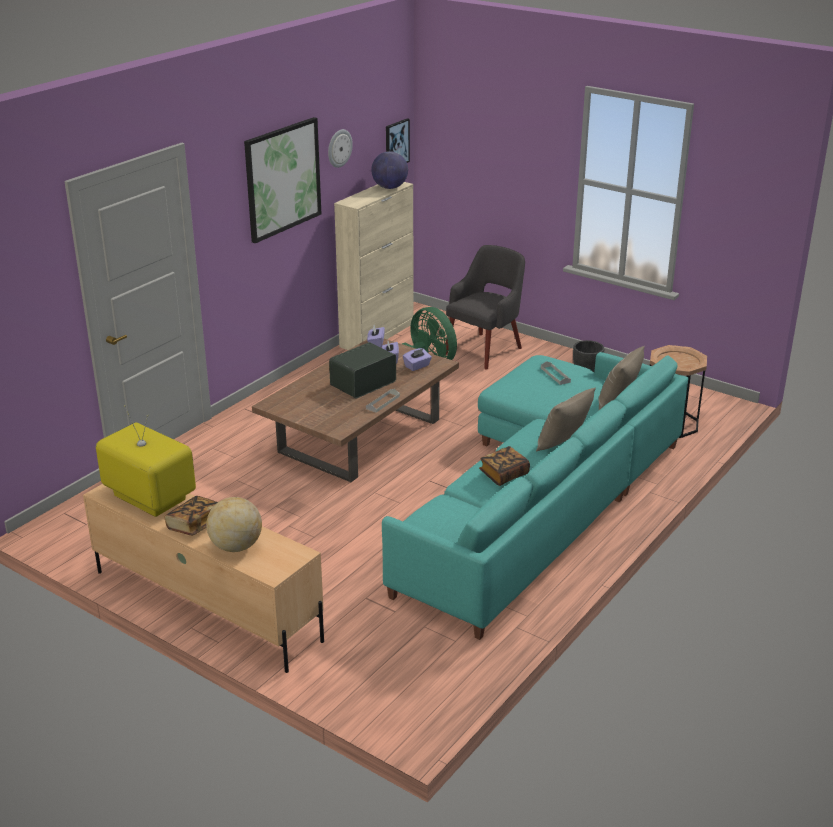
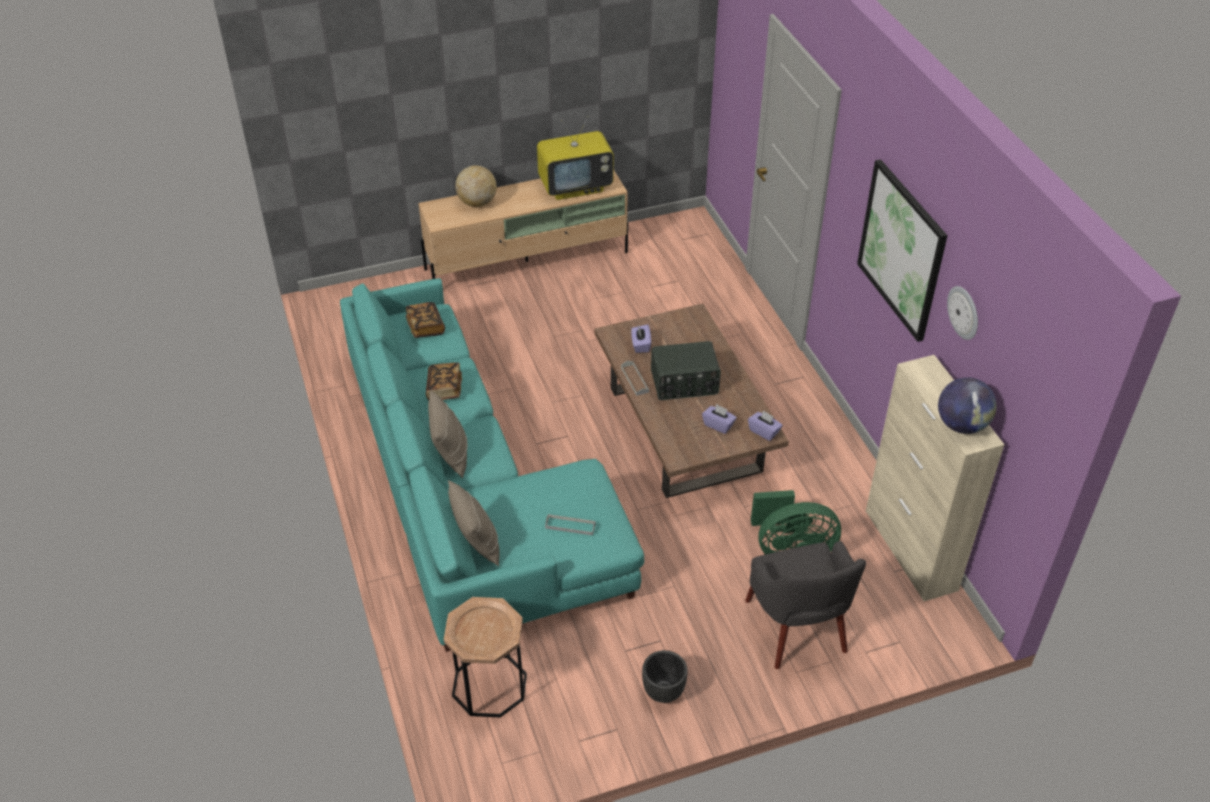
camera: 125 degrees right, 15 degrees up
(194, 525) = (521, 195): book -> book (425, 327)
(362, 383) = (684, 384): radio -> radio turned 90 degrees clockwise
(396, 144) = (1034, 426): picture -> none
(417, 366) = (686, 436): purple tissue box -> purple tissue box (640, 345)

